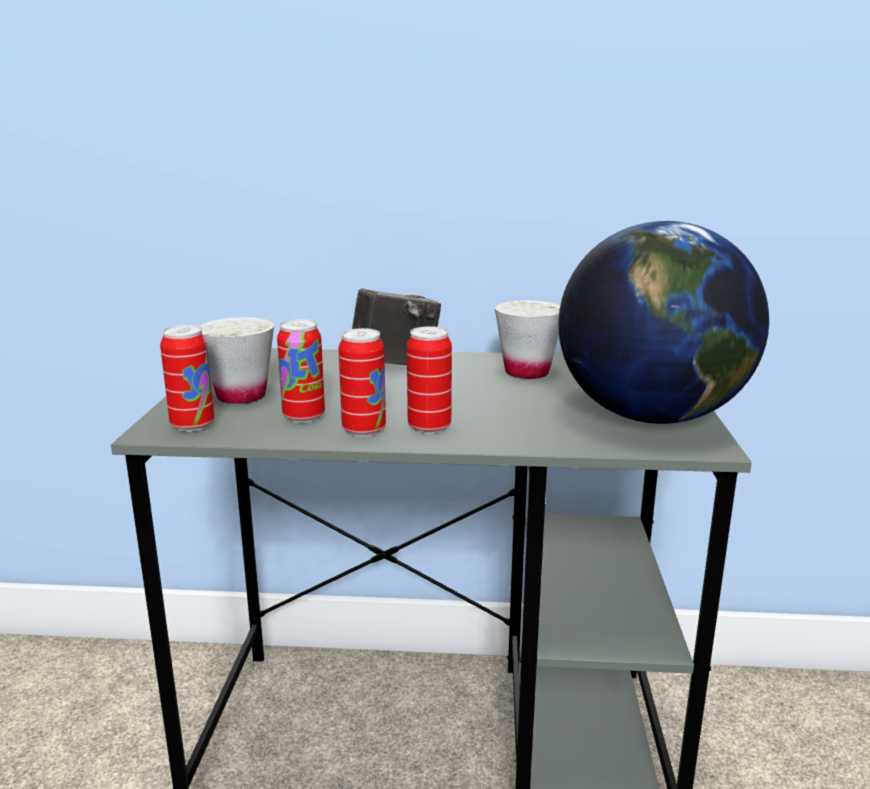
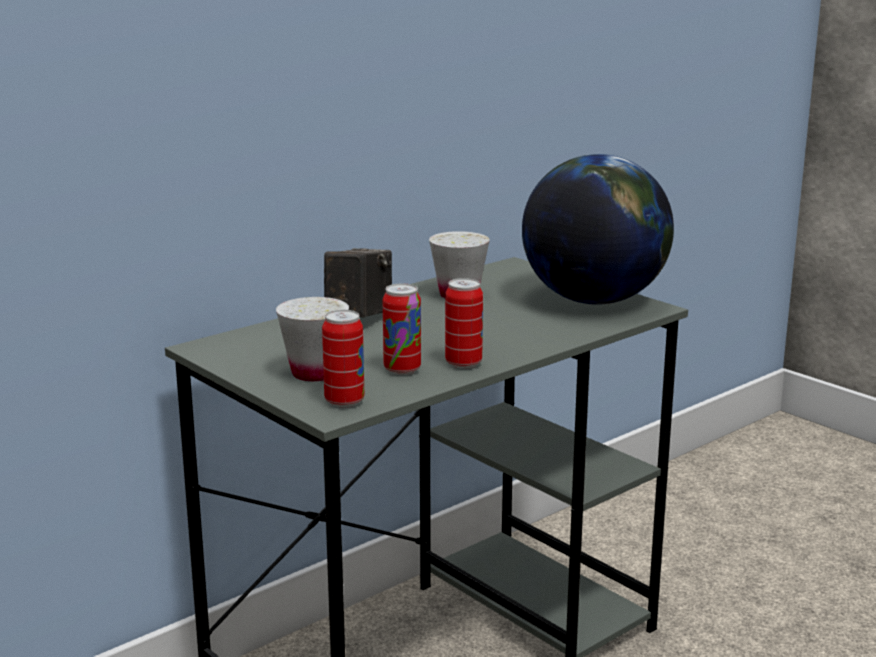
camera: 45 degrees left, 0 degrees up
(429, 427) = (496, 348): can -> none

